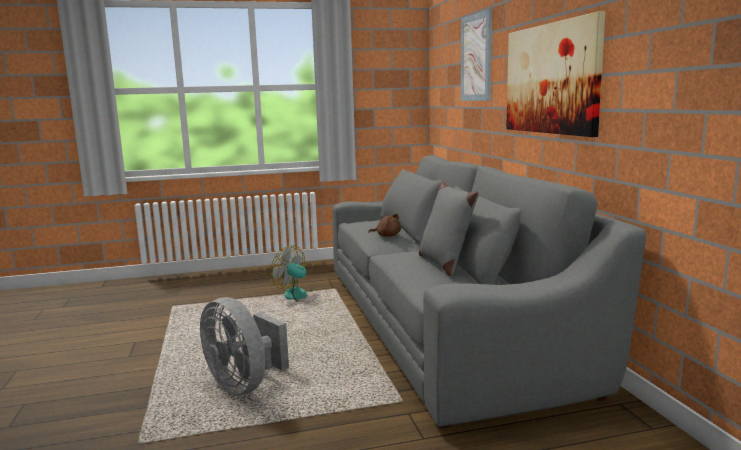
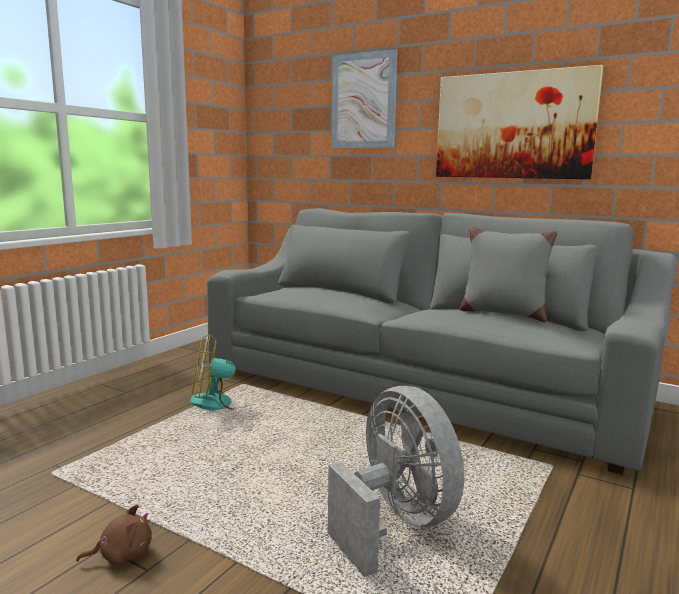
camera: 45 degrees left, 0 degrees up
(244, 385) = (395, 523): grey fan -> grey fan turned 120 degrees counterclockwise
(387, 236) = (356, 300): brown plush toy -> brown plush toy (122, 555)

